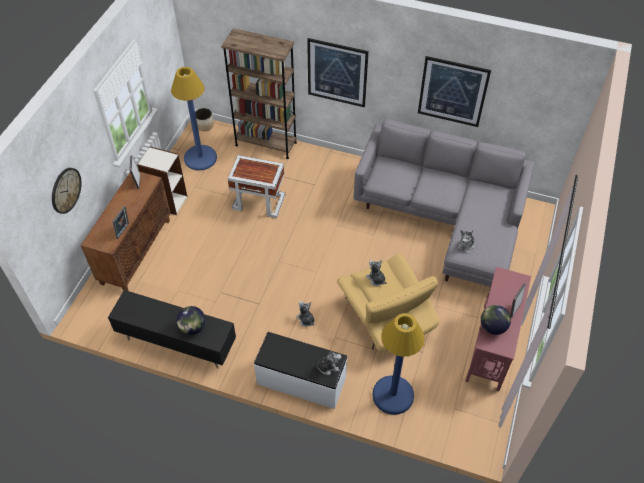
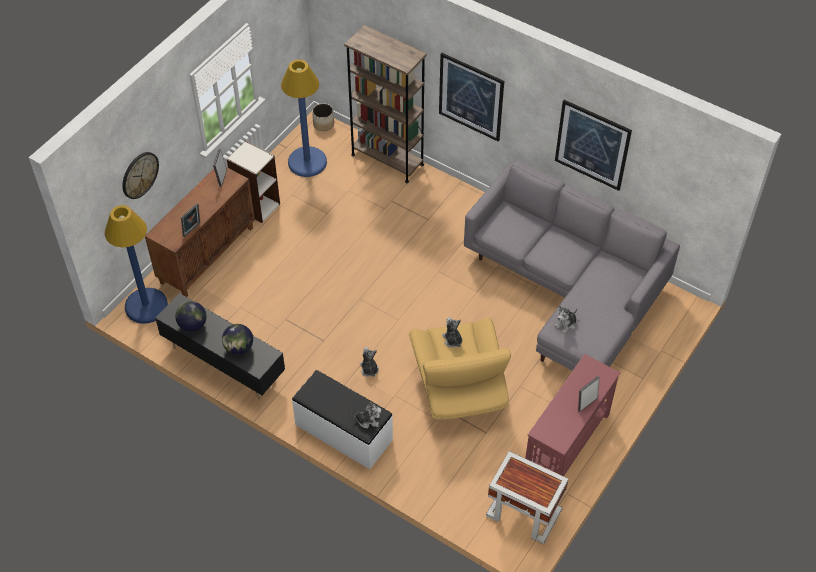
camera: 15 degrees right, 0 degrees up
(259, 202) = (359, 227): white side table -> white side table (524, 513)
(393, 395) = (437, 470): blue floor lamp -> blue floor lamp (146, 306)
(492, 327) = (554, 417): globe -> globe (193, 325)

